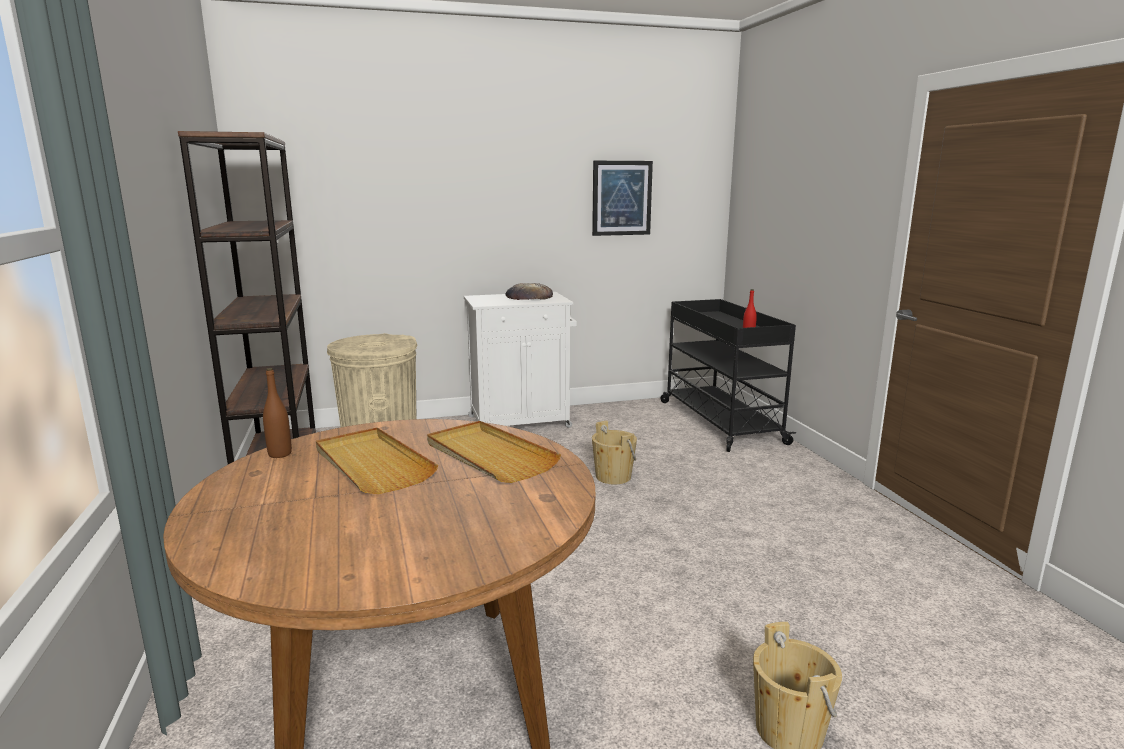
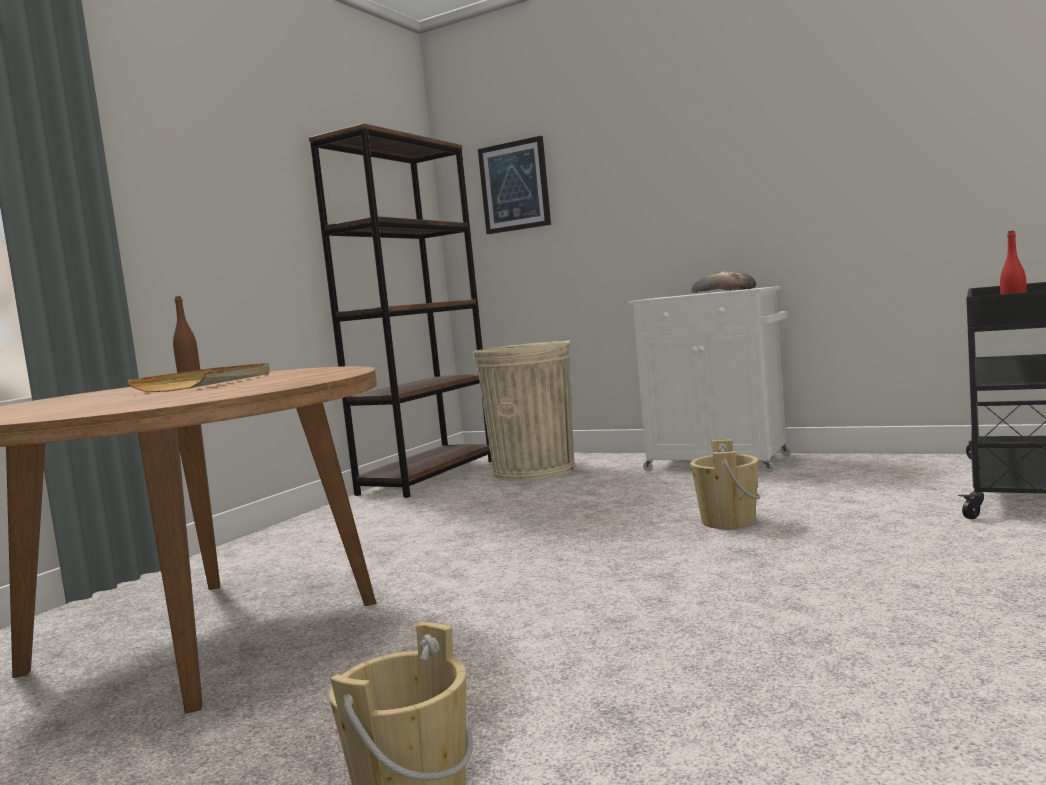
camera: 45 degrees right, 10 degrees down
(489, 455) = (286, 379): beige tray -> none
(621, 198) = (878, 141): picture -> picture (514, 186)

